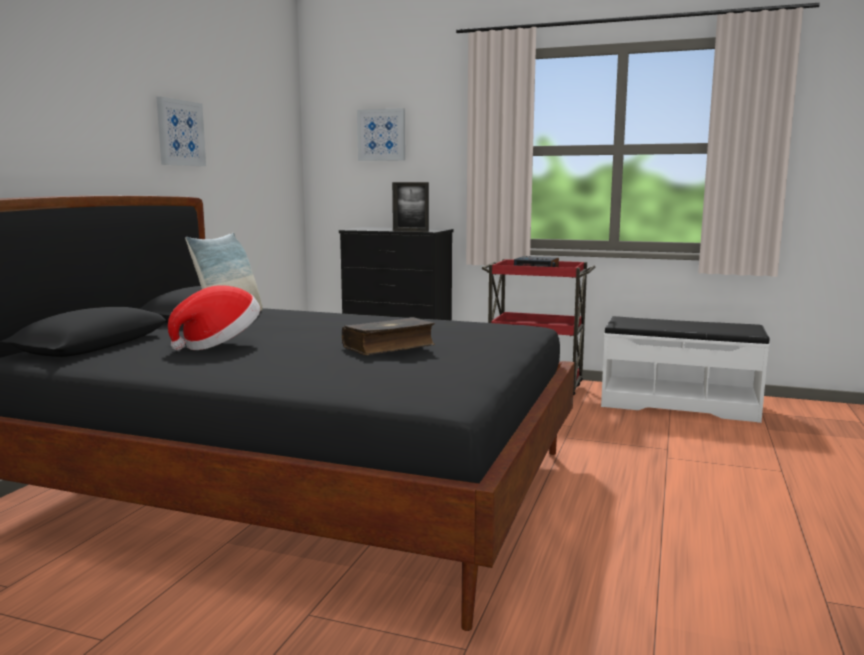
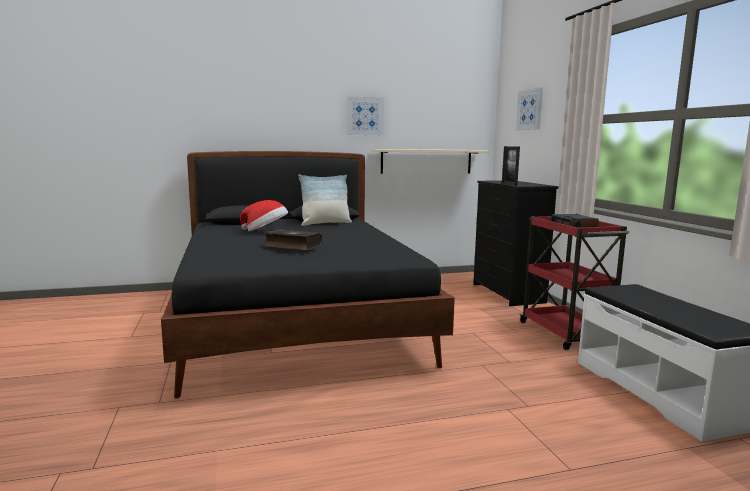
camera: 55 degrees right, 0 degrees up
(249, 207) = (426, 161): none -> beige shelf

